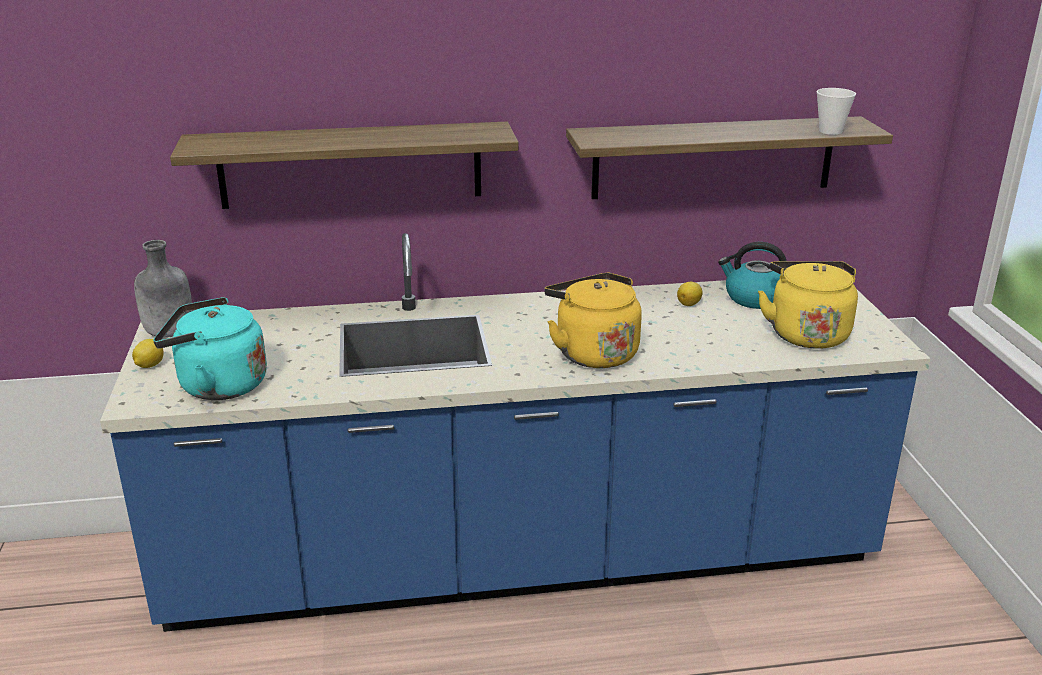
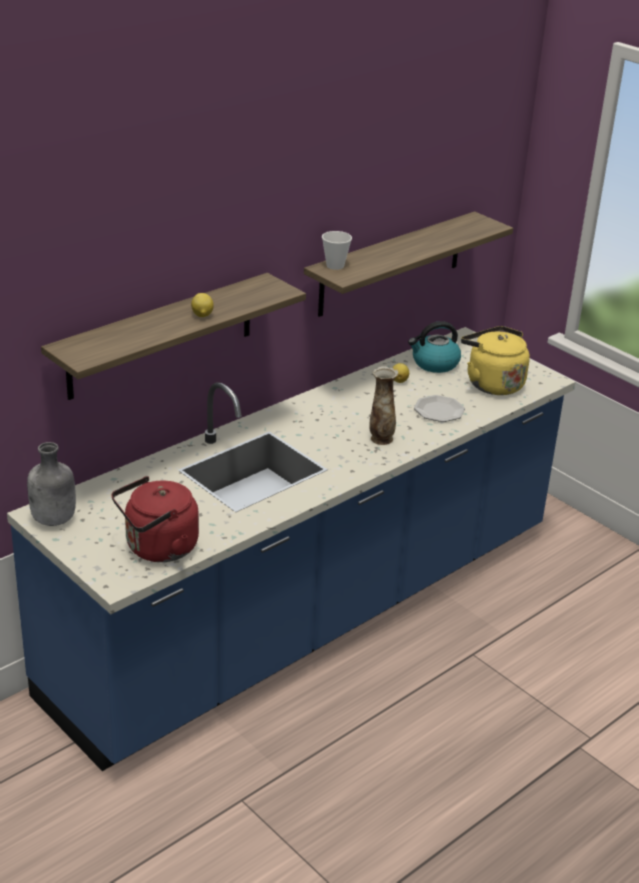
camera: 35 degrees left, 5 degrees up
(149, 365) = (80, 551): lemon -> lemon (202, 315)
(217, 385) = (158, 549): turquoise kettle -> red kettle
(593, 352) = (380, 439): yellow kettle -> vase
(700, 343) = (438, 411): none -> plate
(830, 131) = (475, 232): cup -> cup (335, 266)

